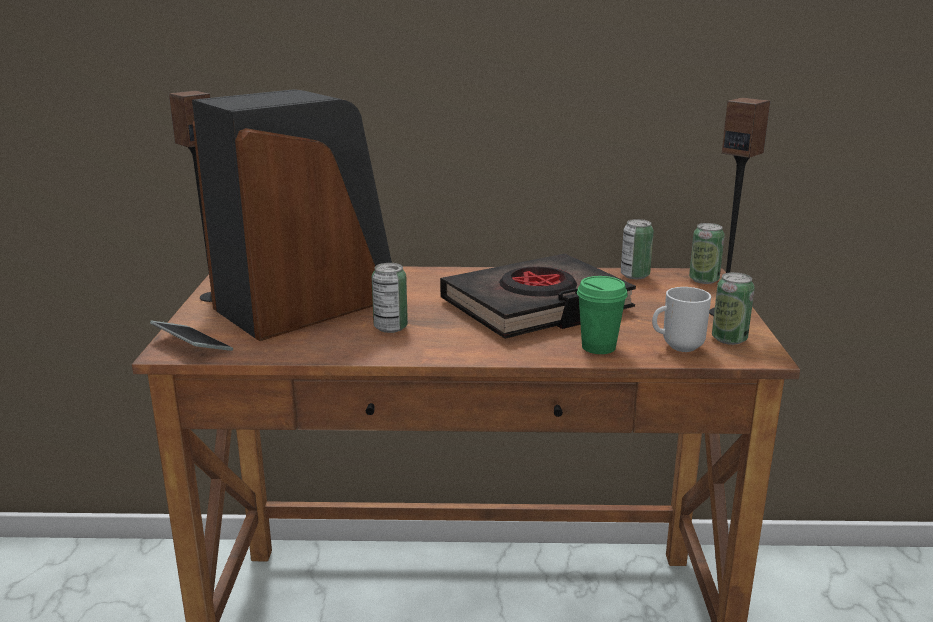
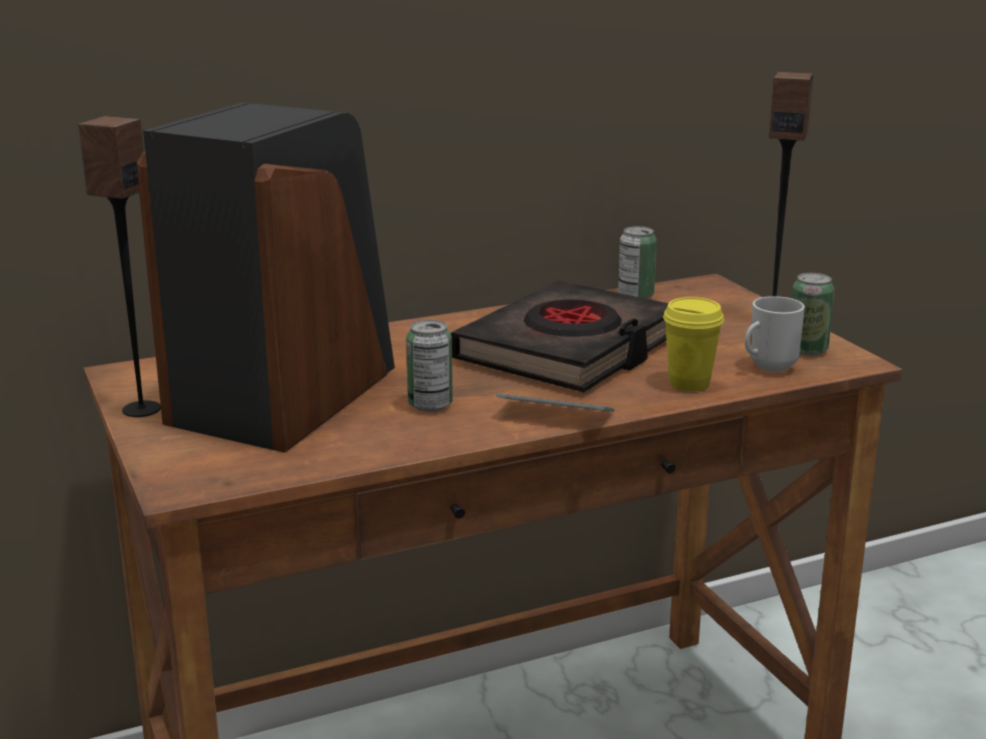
camera: 25 degrees left, 0 degrees up
(192, 345) = (199, 474): phone -> phone (555, 415)
(598, 347) = (689, 383): green cup -> yellow cup
(704, 280) = (713, 289): can -> none

